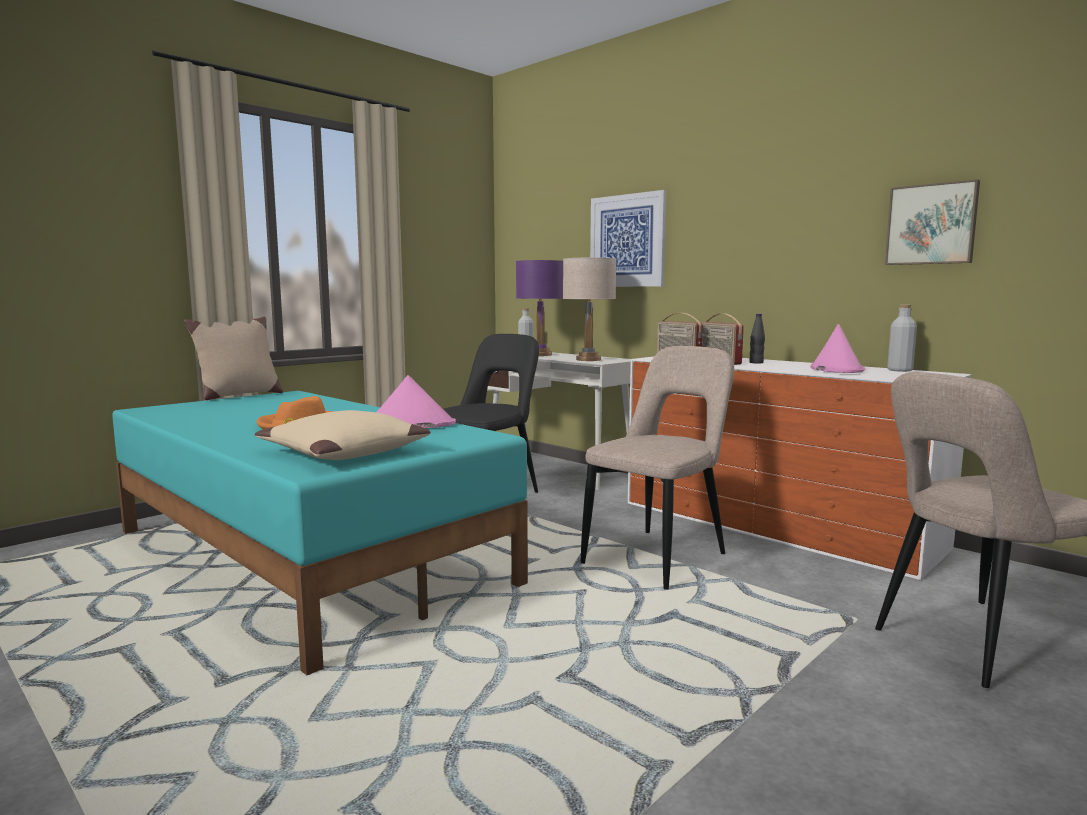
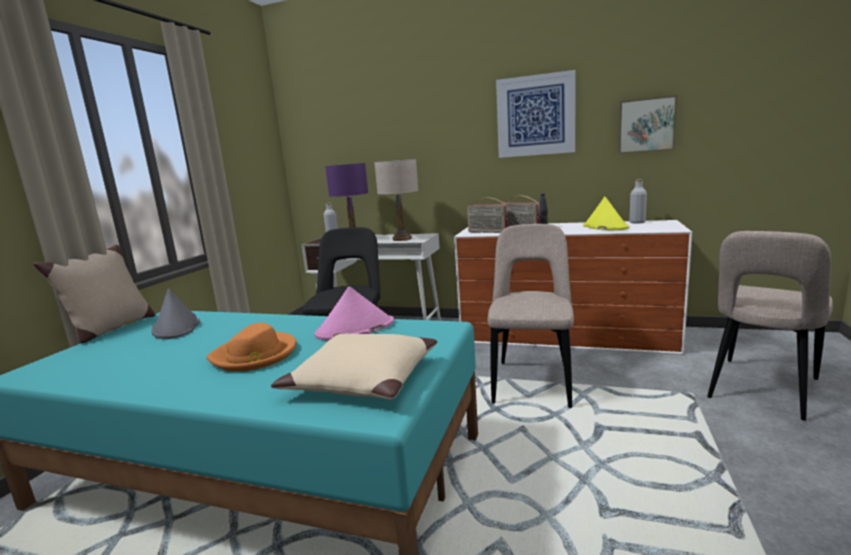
camera: 25 degrees left, 5 degrees up
(283, 401) = (176, 327): none -> grey hat
(627, 241) = (413, 144): picture -> picture (535, 116)
(836, 369) = (605, 227): pink hat -> yellow hat

